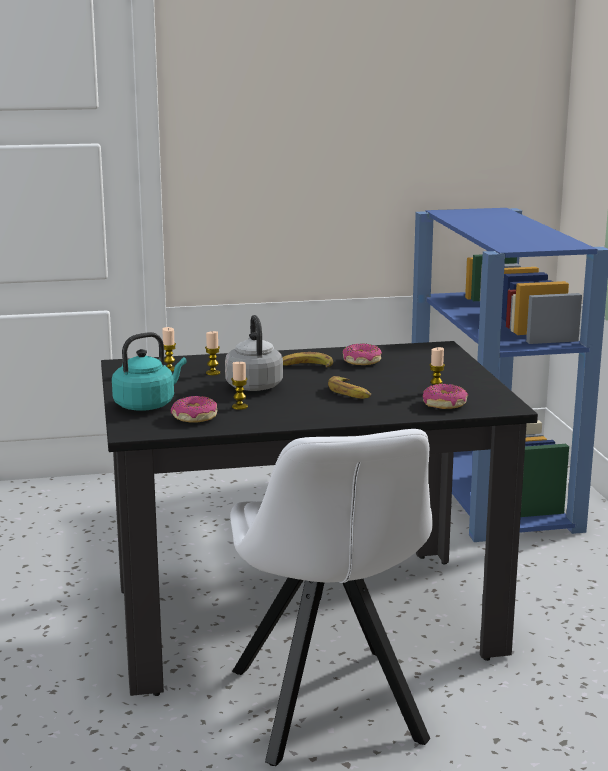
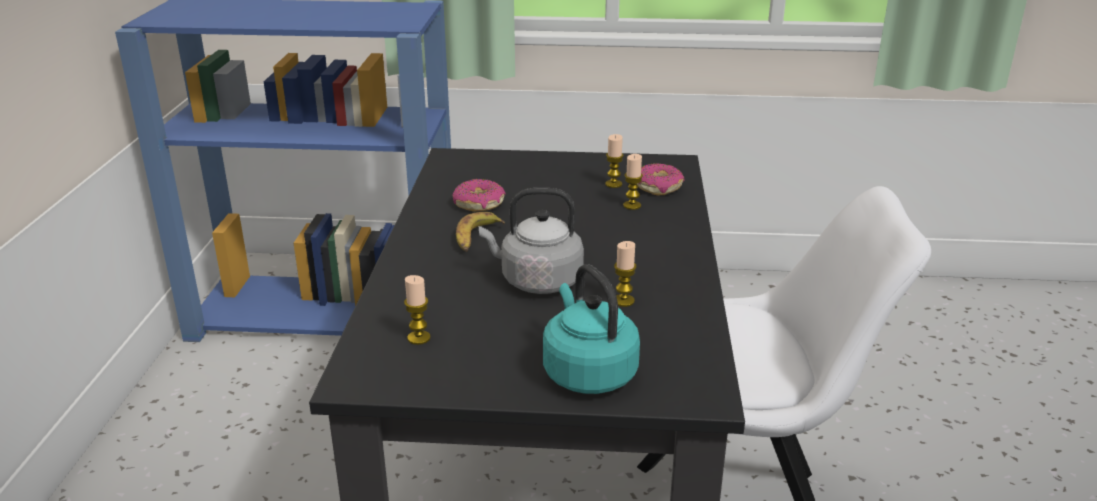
camera: 75 degrees left, 10 degrees up
(194, 417) = (658, 338): donut -> none
(213, 373) = (461, 304): candle -> candle (632, 205)
(350, 393) = (598, 227): banana -> none

